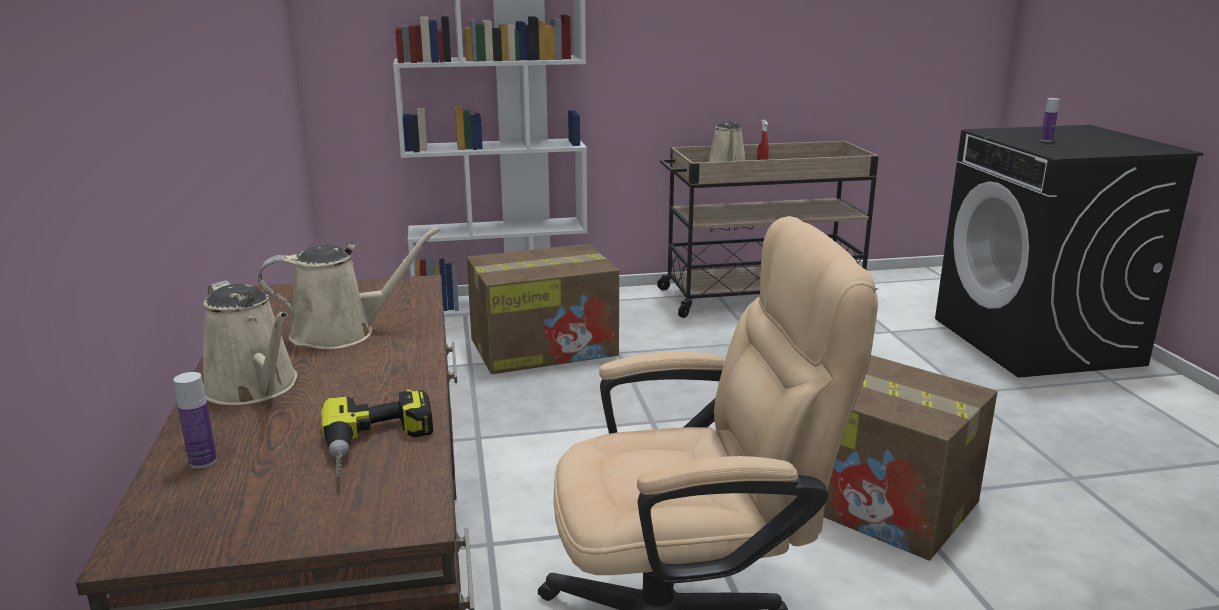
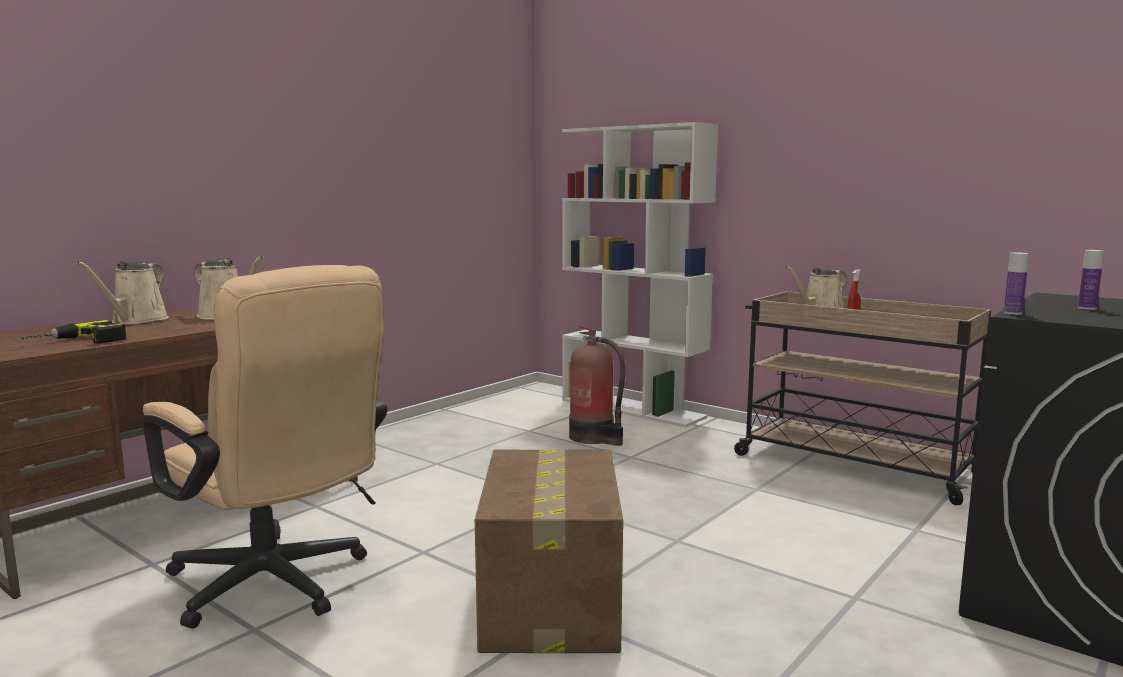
camera: 50 degrees right, 10 degrees down
(203, 461) = (44, 330): bottle -> bottle (1012, 313)
(545, 347) = (594, 438): cardboard box -> fire extinguisher

